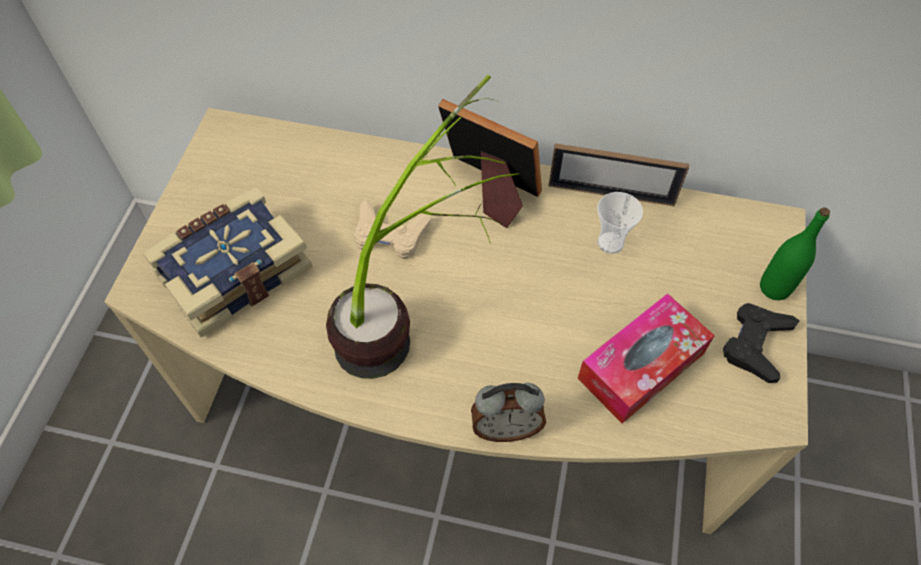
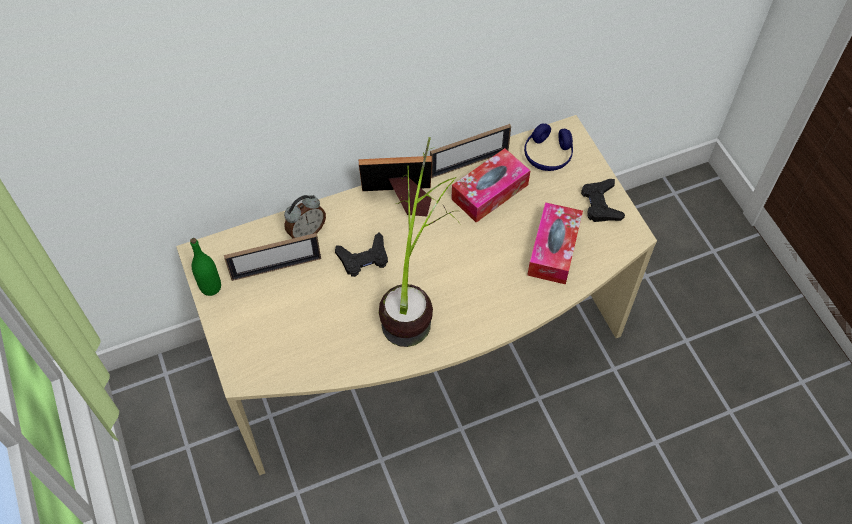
camera: 35 degrees left, 0 degrees up
(233, 270) = (289, 333): book -> none
(285, 189) = (276, 268): none -> picture frame
(389, 235) = (363, 258): beige game controller -> black game controller
(506, 427) = (511, 322): alarm clock -> alarm clock (306, 232)
(610, 243) = (490, 192): cup -> tissue box
(726, 238) = (547, 155): none -> blue headphones
(774, 288) = (590, 168): green bottle -> green bottle (211, 287)

